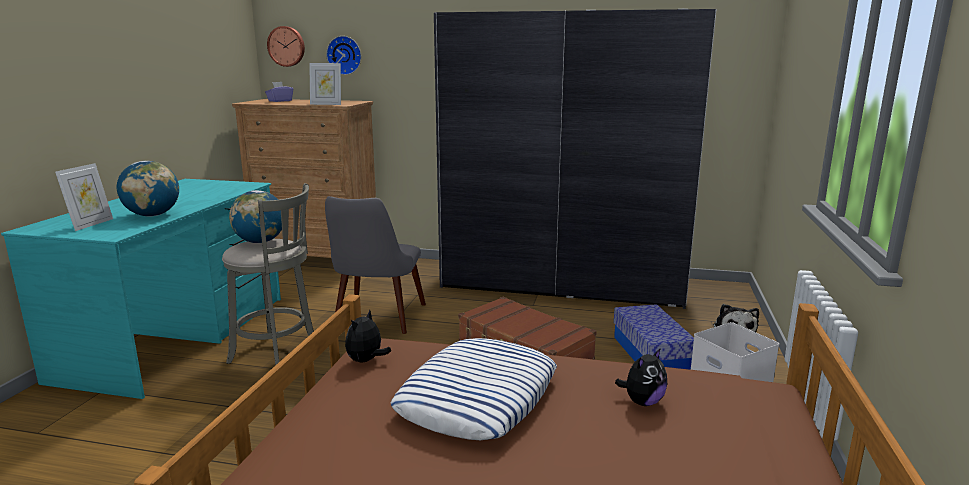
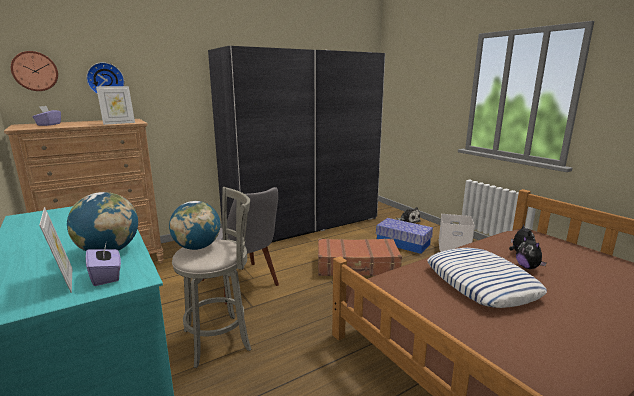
camera: 45 degrees left, 0 degrees up
(109, 228) = (106, 276): none -> purple tissue box
(366, 361) = (396, 294): plush toy -> plush toy (528, 267)

